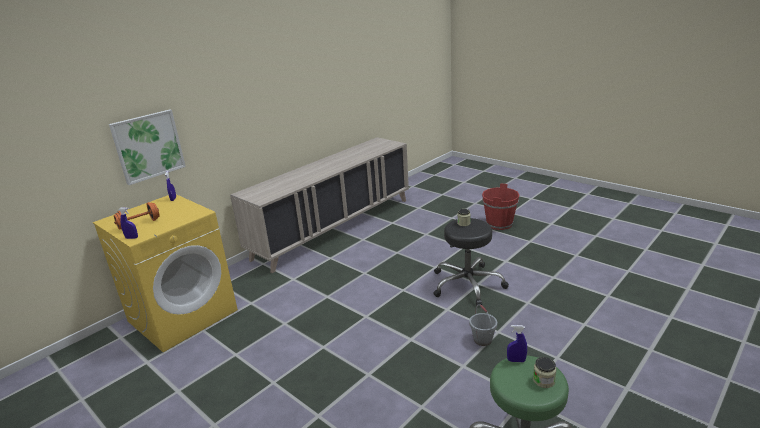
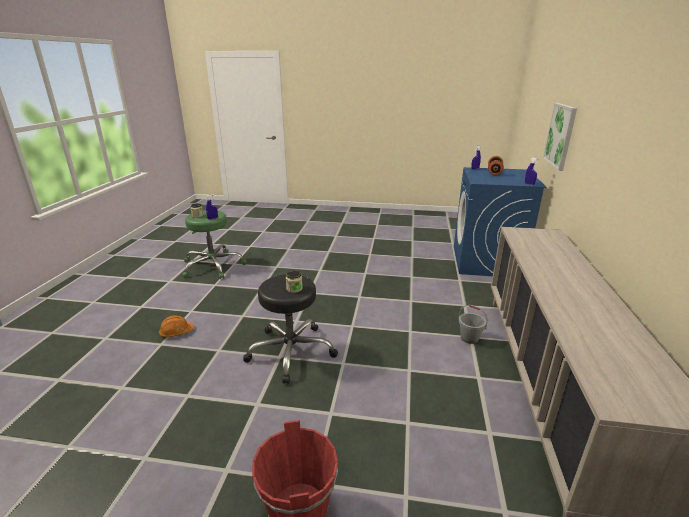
camera: 145 degrees right, 0 degrees up
(183, 315) = (486, 262): yellow washing machine -> blue washing machine
(482, 340) = (253, 307): grey bucket -> grey bucket (469, 338)
(570, 333) = (176, 332): none -> orange hard hat

